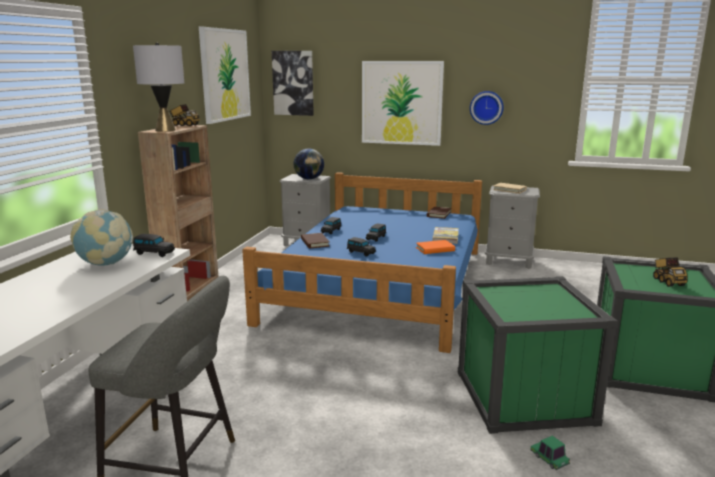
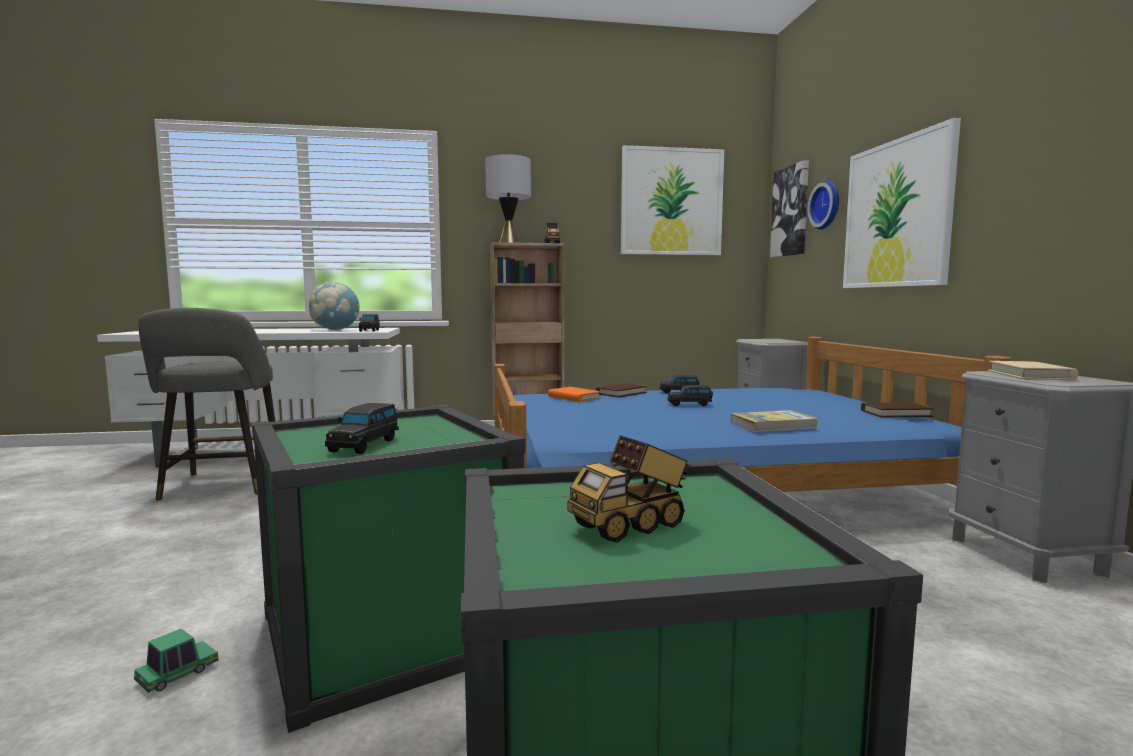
camera: 65 degrees right, 10 degrees down
(309, 179) = (769, 341): globe -> none
(360, 252) = (615, 406): black toy car -> black toy car (365, 445)
(435, 249) = (696, 426): orange book -> orange book (574, 397)
(486, 107) = (1032, 193): wall clock -> wall clock (827, 205)

